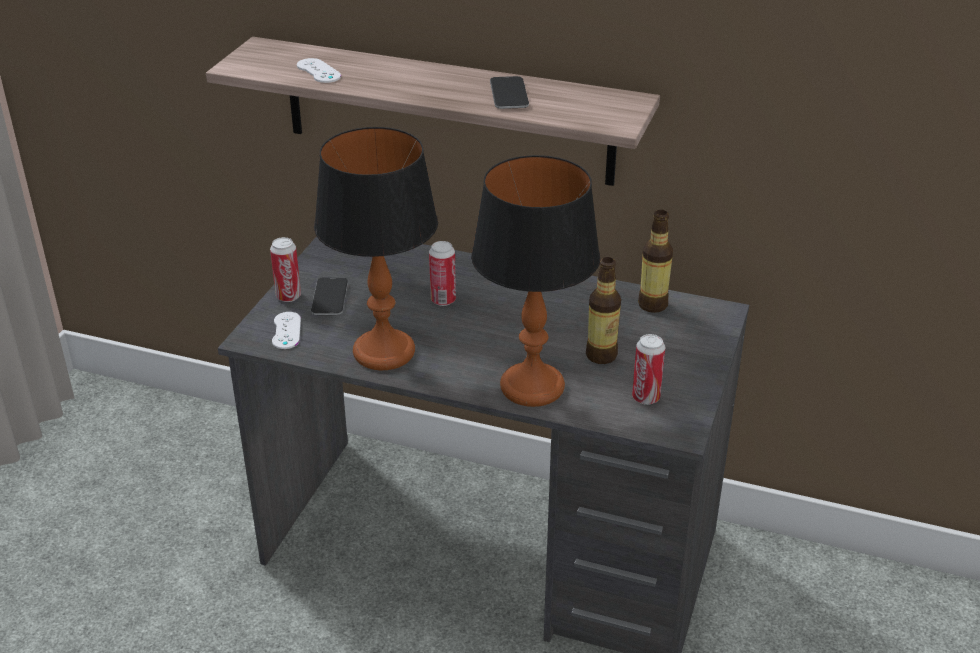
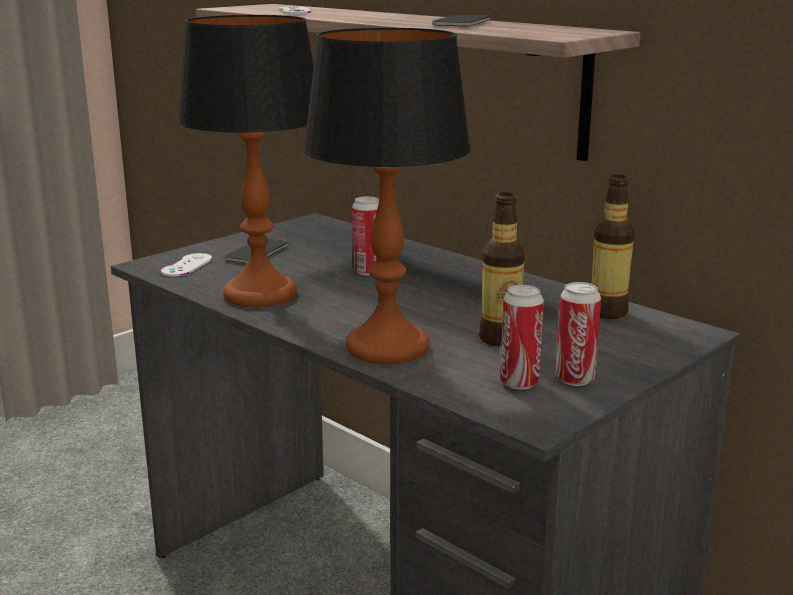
camera: 25 degrees right, 15 degrees down
(288, 296) = (220, 246): can -> can (575, 379)

